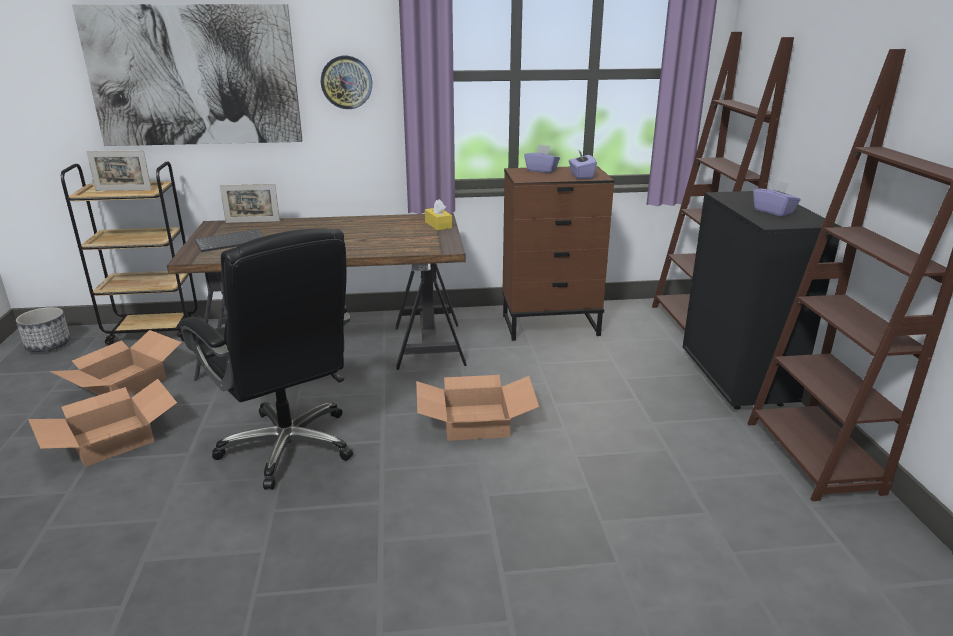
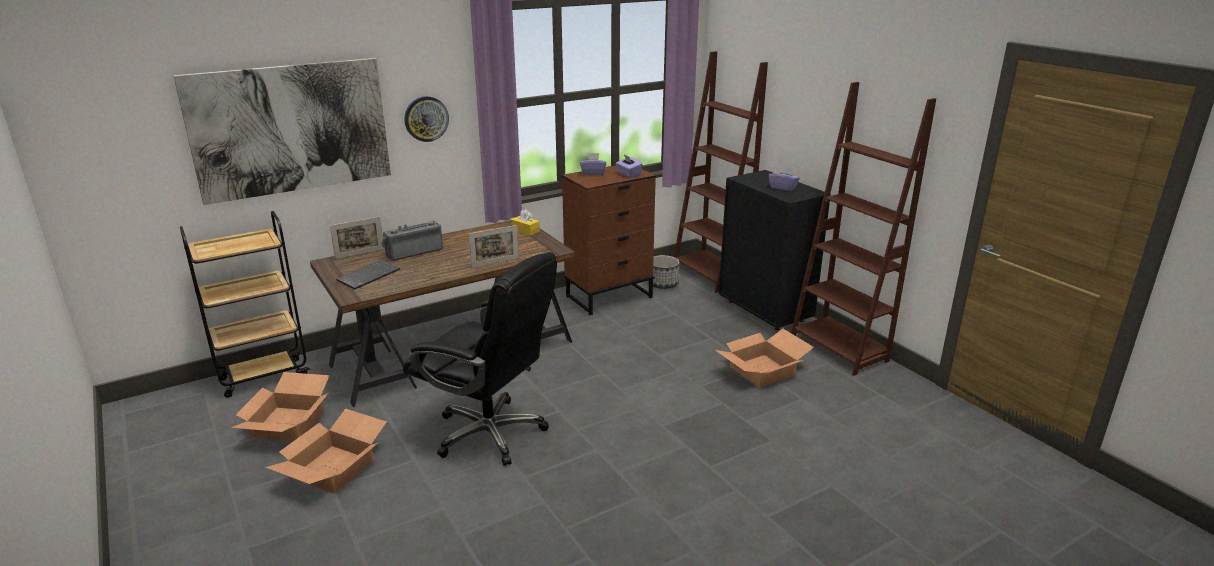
camera: 25 degrees left, 0 degrees up
(48, 345) = (161, 412): planter -> planter (662, 284)
(123, 190) = (236, 244): picture frame -> picture frame (495, 263)
(302, 228) = (413, 252): none -> radio
(474, 422) = (614, 381): cardboard box -> cardboard box (762, 371)

